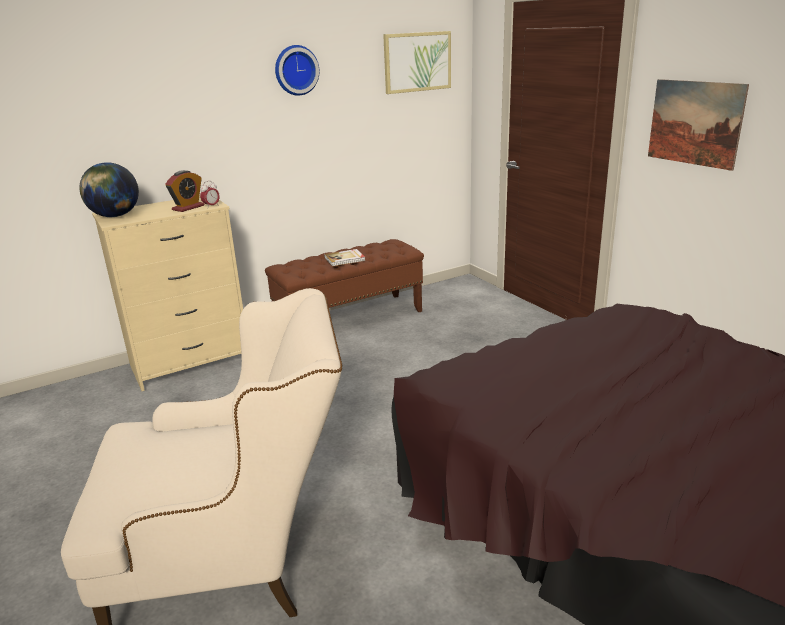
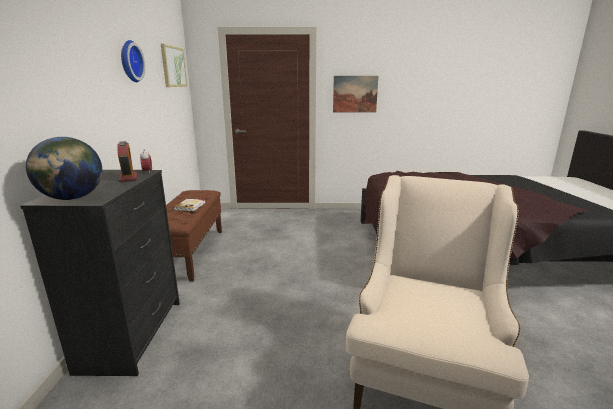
camera: 60 degrees left, 5 degrees down
(190, 363) = (133, 334): beige dresser -> black dresser

